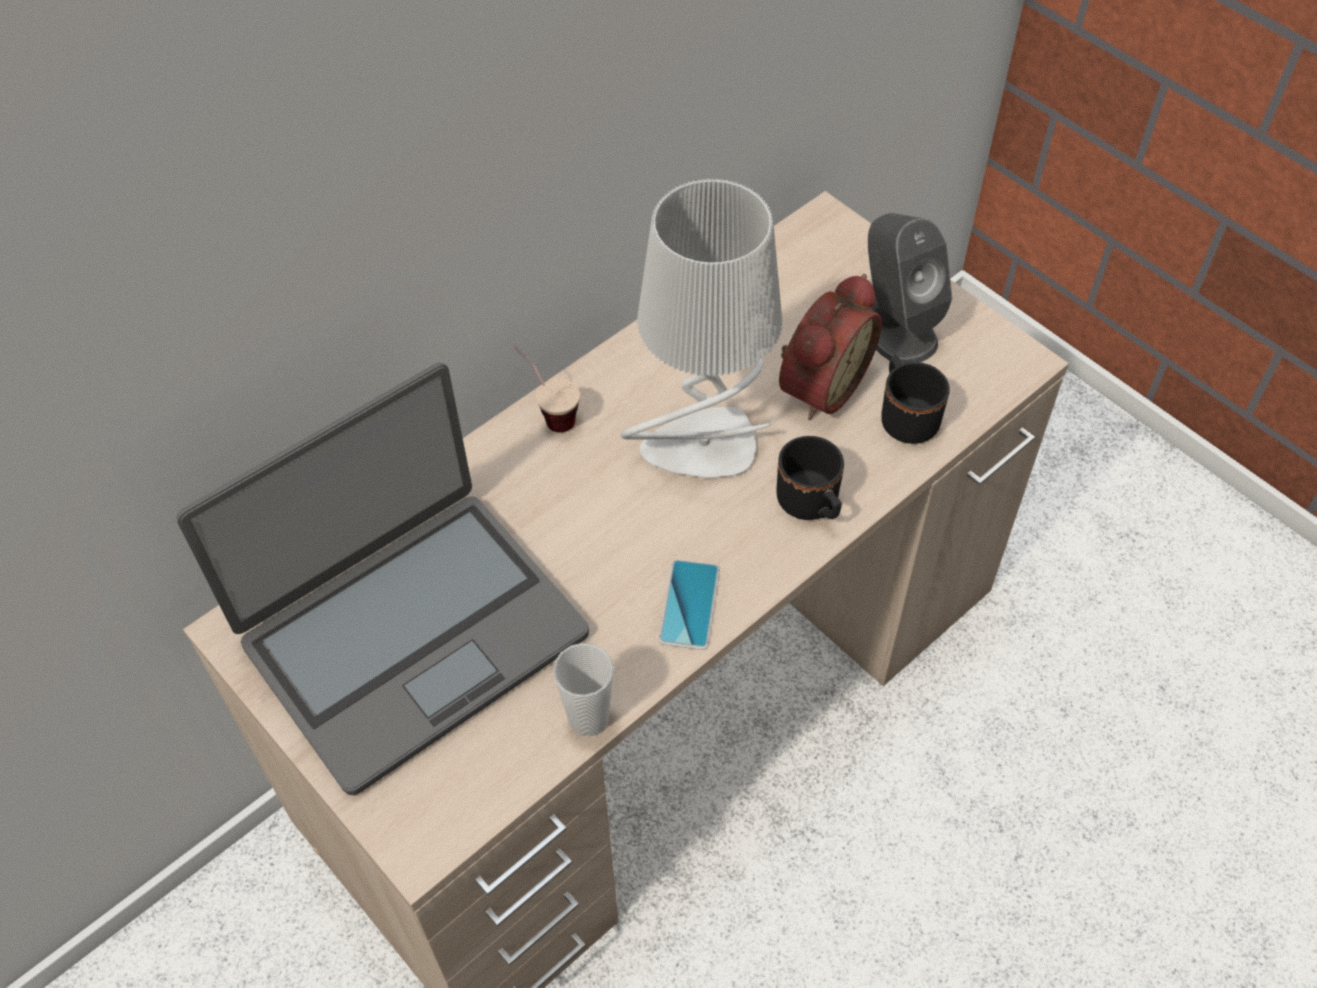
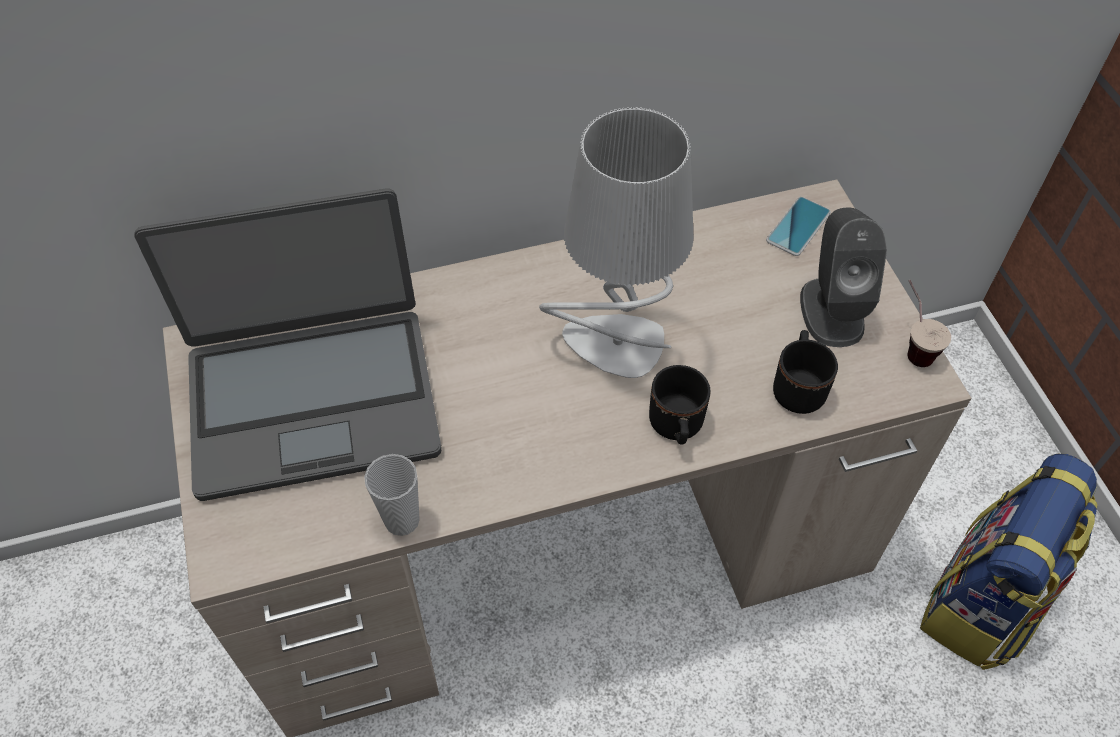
camera: 25 degrees right, 0 degrees up
(548, 412) = (512, 272): cup -> cup (911, 345)
(689, 605) = (531, 465): phone -> phone (798, 227)
(819, 385) = (740, 333): alarm clock -> none
(1107, 578) = (982, 604): none -> backpack

